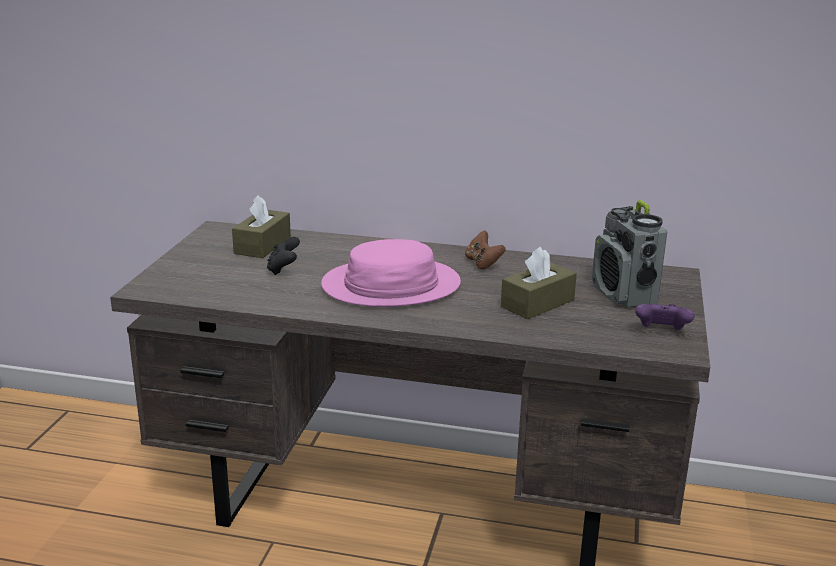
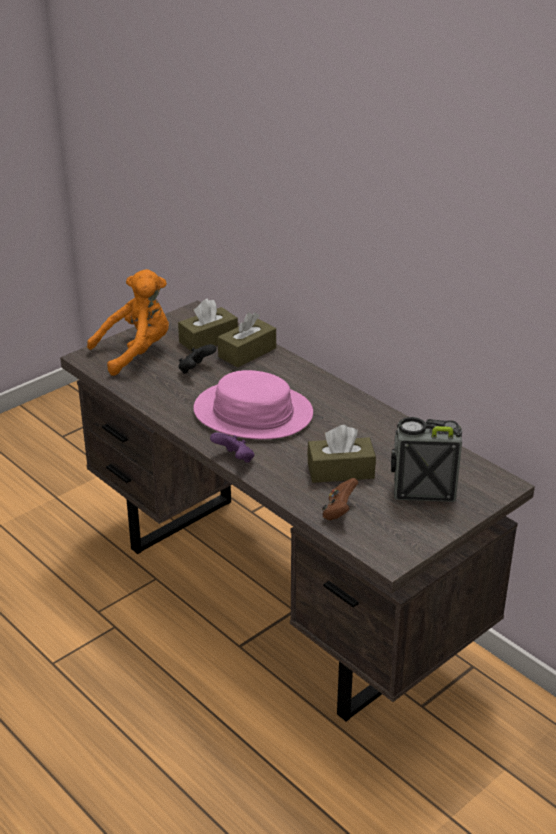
camera: 35 degrees right, 10 degrees up
(197, 272) = (136, 352): none -> orange plush toy
(316, 245) = (247, 352): none -> brown tissue box
(483, 263) = (351, 415): brown game controller -> brown game controller (339, 511)
(624, 295) = (422, 489): radio -> radio turned 75 degrees clockwise
(661, 331) = (401, 535): purple game controller -> purple game controller (234, 459)

